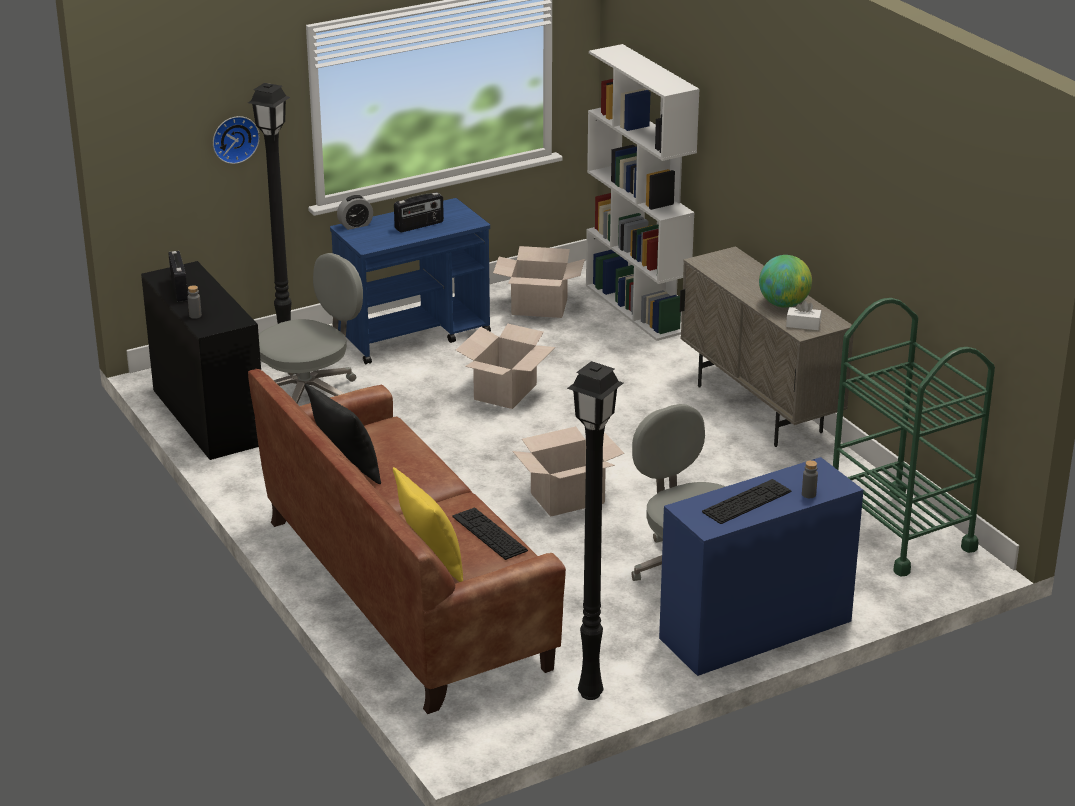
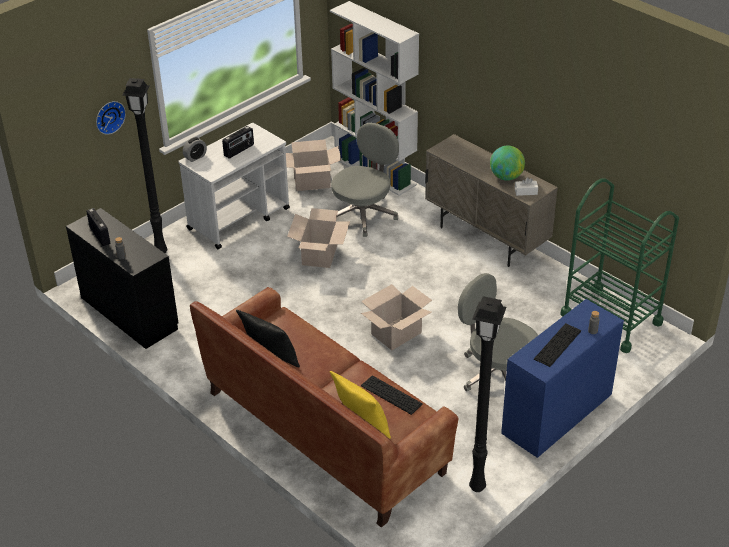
camera: 15 degrees left, 10 degrees up
(310, 396) = (191, 282): grey office chair -> grey office chair (364, 214)
(414, 334) = (239, 218): blue cart -> white cart

